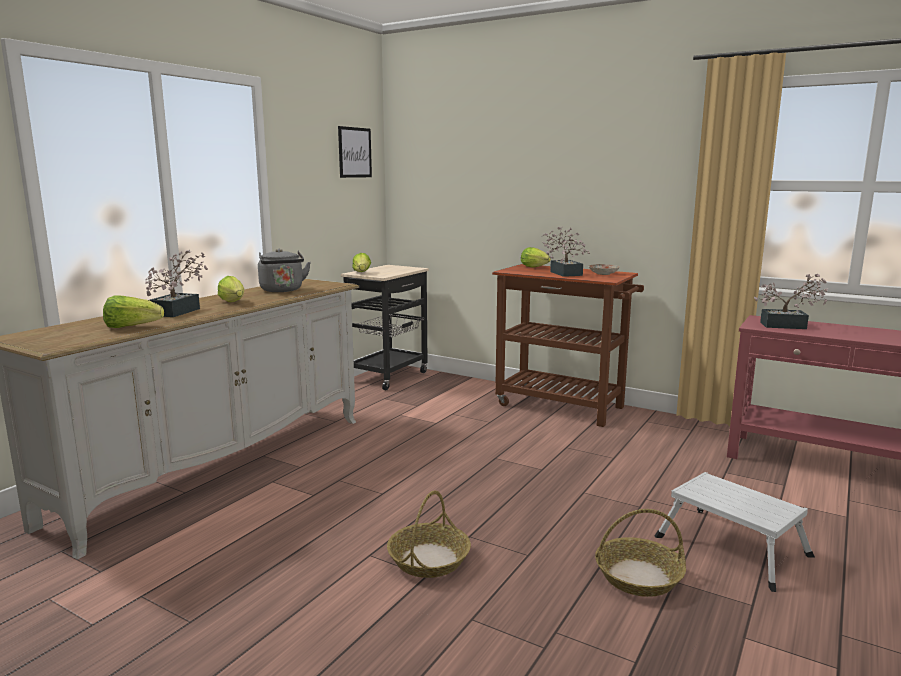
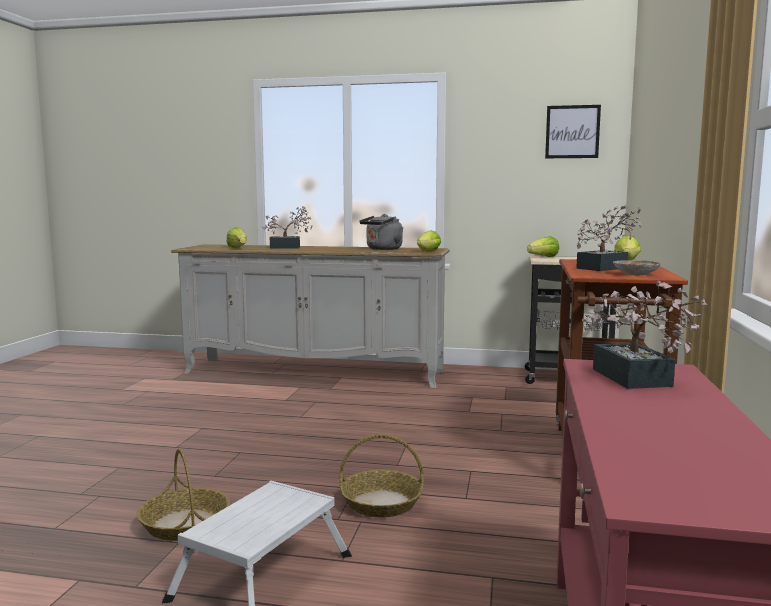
camera: 70 degrees right, 5 degrees down
(234, 302) = (325, 249): lettuce -> lettuce (427, 251)
(429, 559) = (200, 444): basket -> basket (382, 503)

